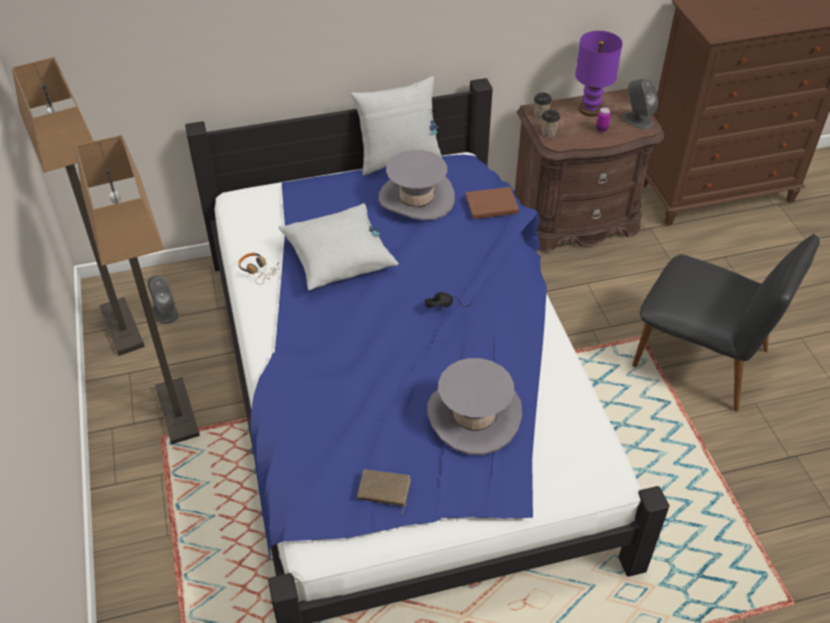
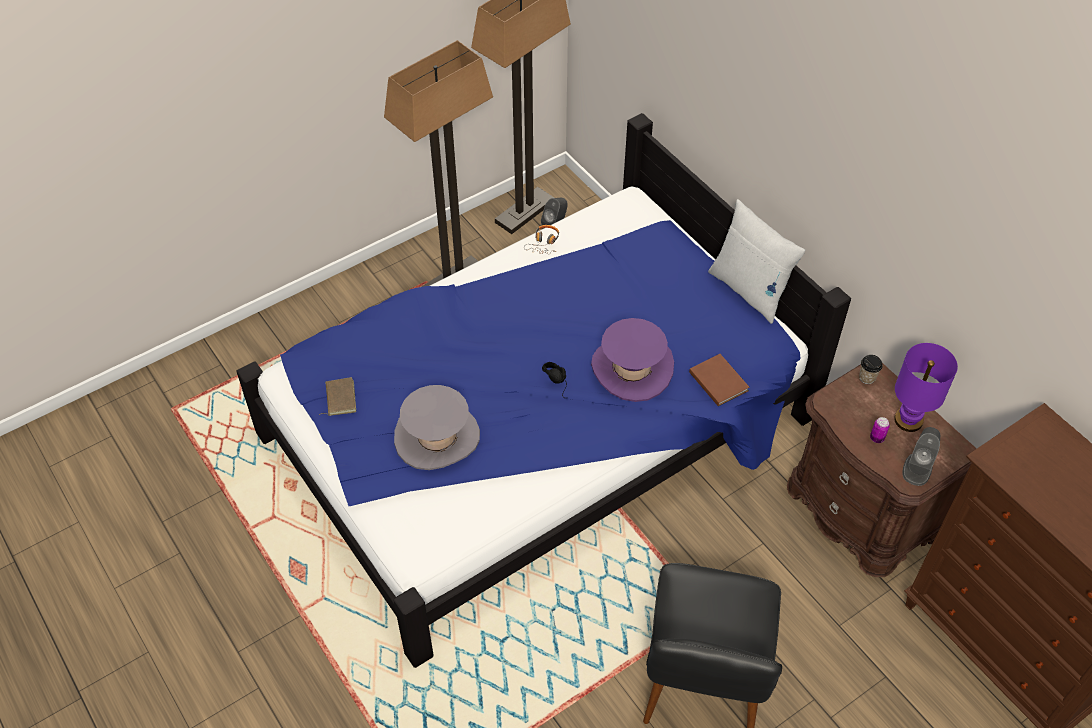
camera: 70 degrees right, 5 degrees up
(338, 259) = (584, 290): grey pillow -> none
(416, 198) = (694, 320): grey hat -> none
(453, 252) = (632, 369): none -> purple hat
(548, 133) = (840, 391): cup -> none

